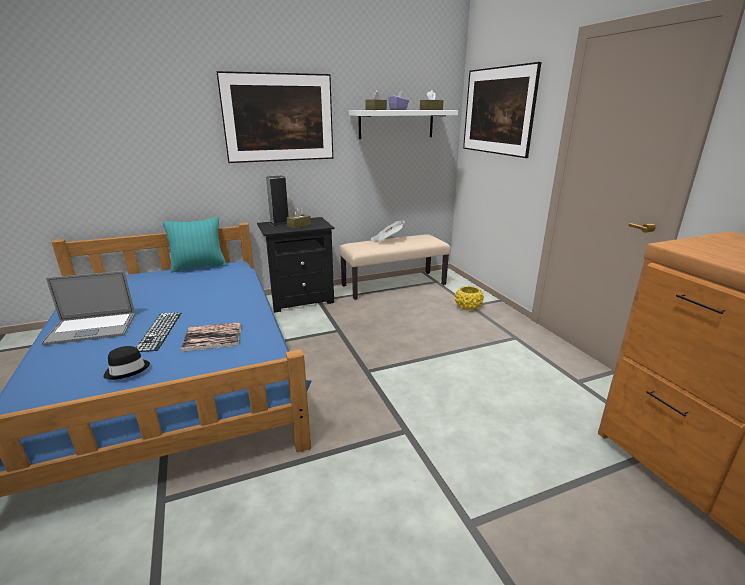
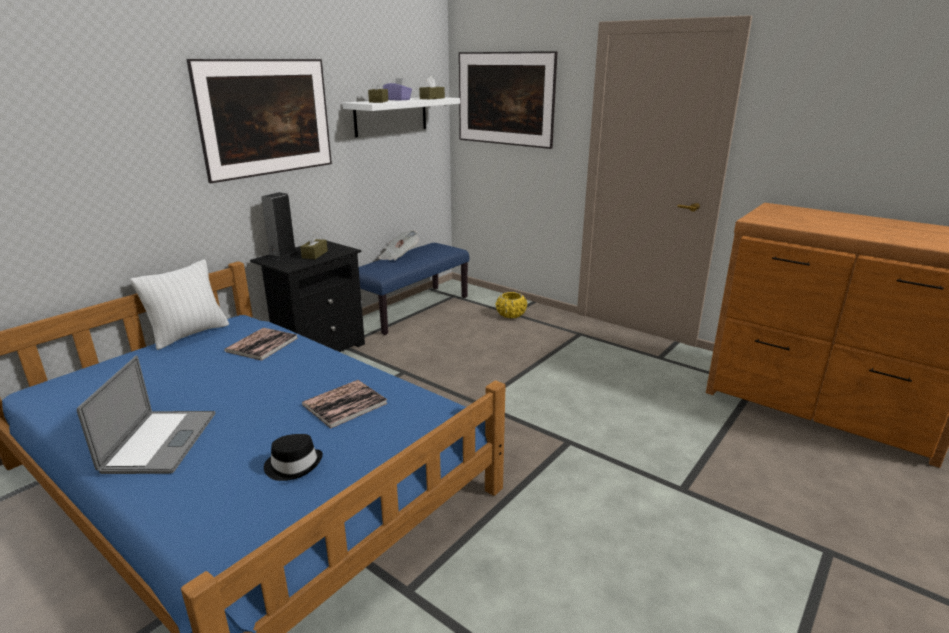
camera: 30 degrees left, 0 degrees up
(92, 329) = (160, 441): laptop -> laptop turned 45 degrees counterclockwise
(159, 331) = (265, 417): keyboard -> none
(199, 267) = (189, 334): turquoise pillow -> white pillow
(224, 282) = (262, 344): none -> book
(394, 285) = (412, 309): beige bench -> blue bench

